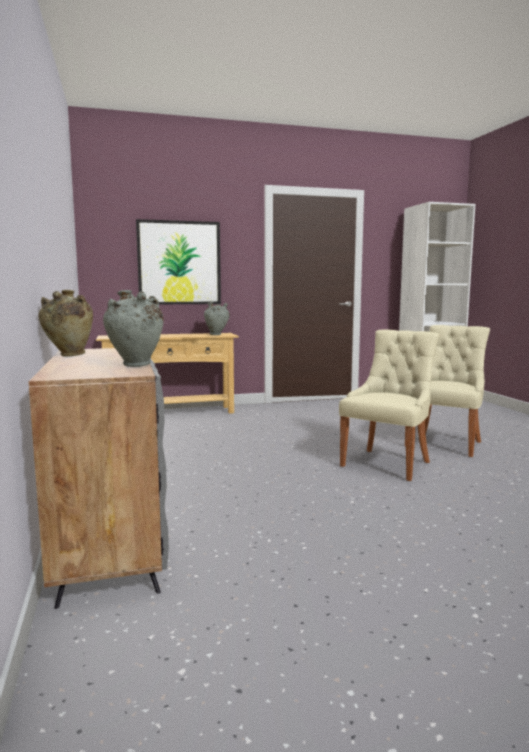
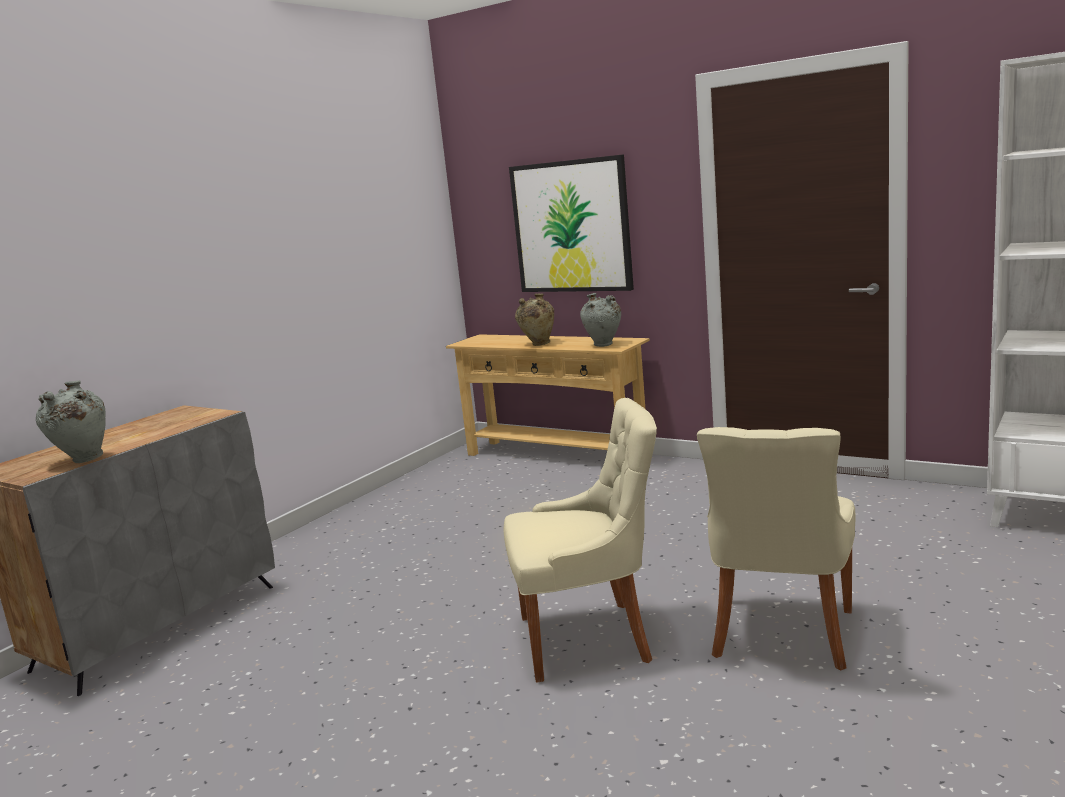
camera: 50 degrees right, 5 degrees up
(69, 355) = (135, 424): beige vase -> beige vase (538, 344)
(445, 443) = (781, 636): beige chair -> beige chair turned 120 degrees clockwise

